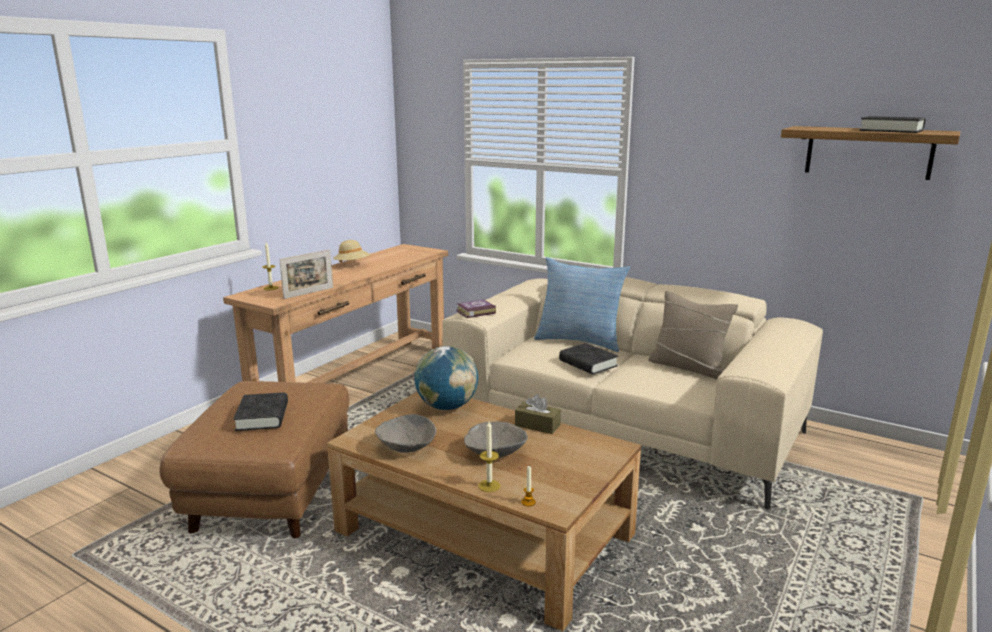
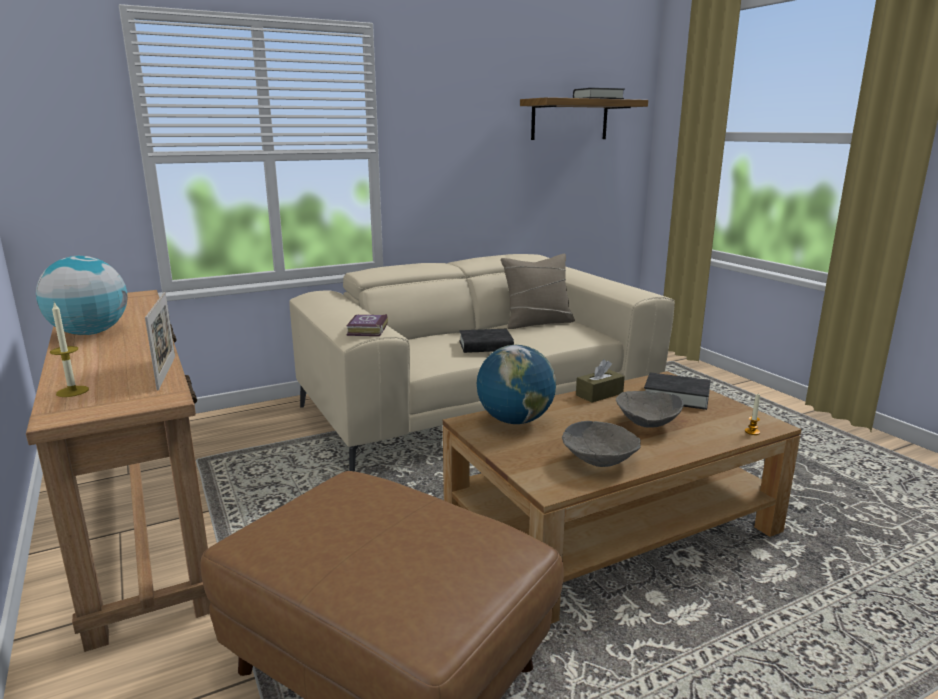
camera: 60 degrees left, 0 degrees up
(262, 416) = (417, 539): black book -> black book (676, 396)
(352, 265) = (89, 333): beige hat -> globe
(489, 486) = (712, 440): candle -> none
(579, 341) = (425, 336): pillow -> none

